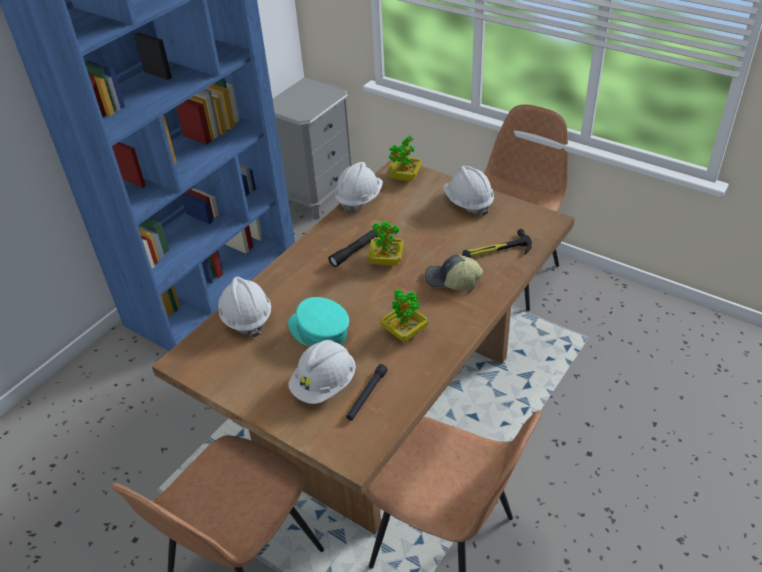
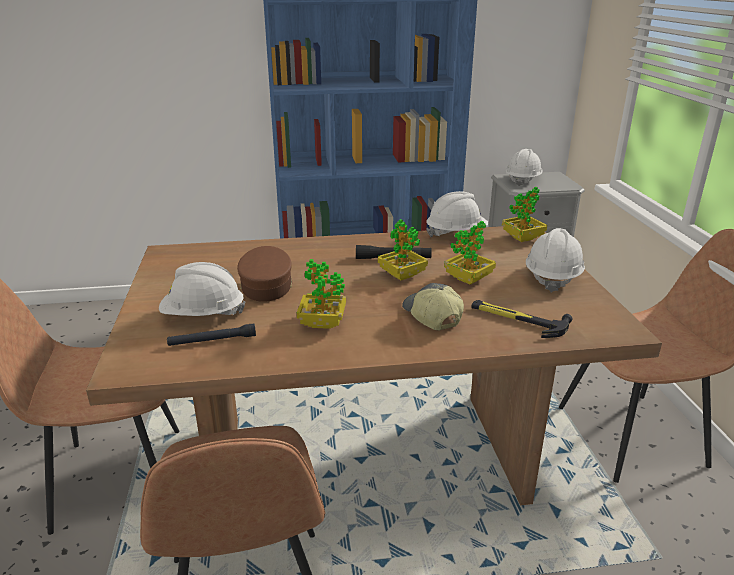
camera: 45 degrees right, 15 degrees down
(246, 317) = (243, 253): white hard hat -> white hard hat (522, 180)
(319, 332) = (266, 286): turquoise cap -> brown cap
(427, 236) = (468, 279): none -> potted plant

